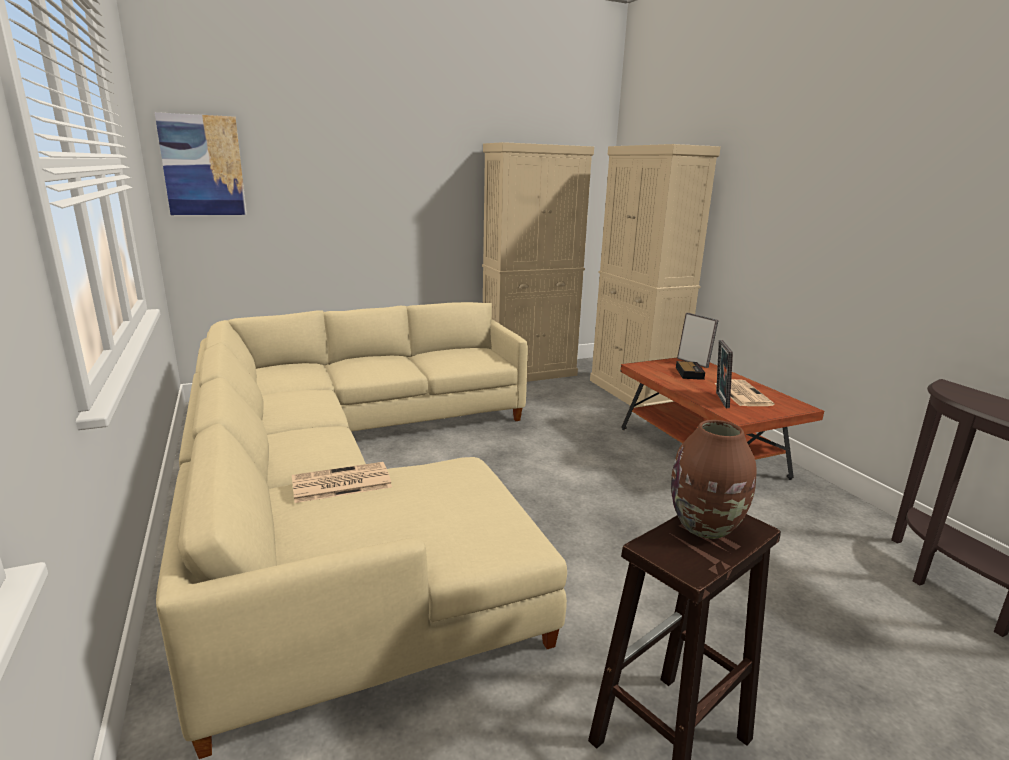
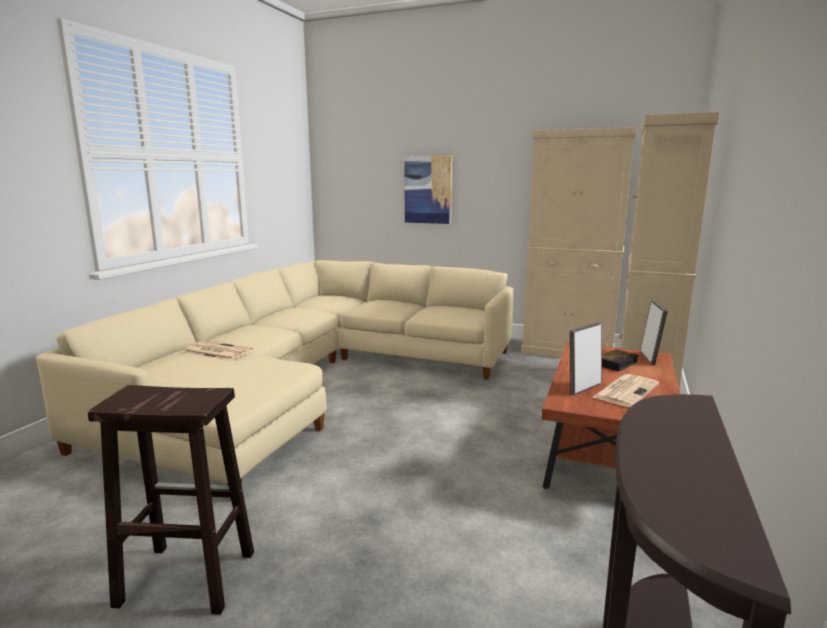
camera: 45 degrees right, 5 degrees down
(203, 166) = (338, 161): picture -> picture (428, 189)
(706, 527) = (181, 396): brown vase -> none

